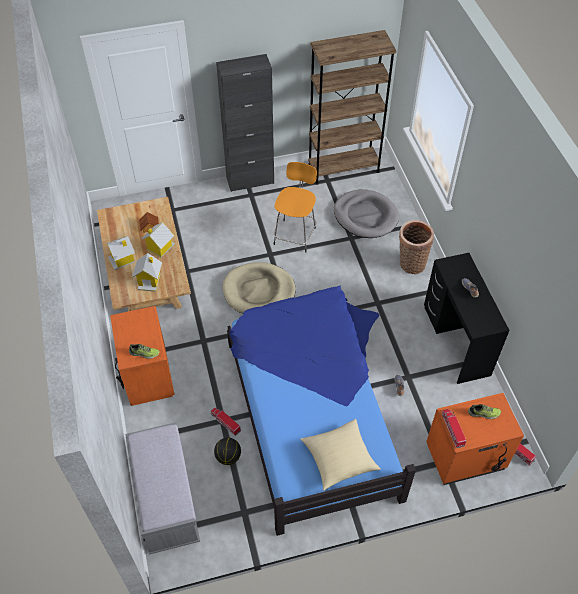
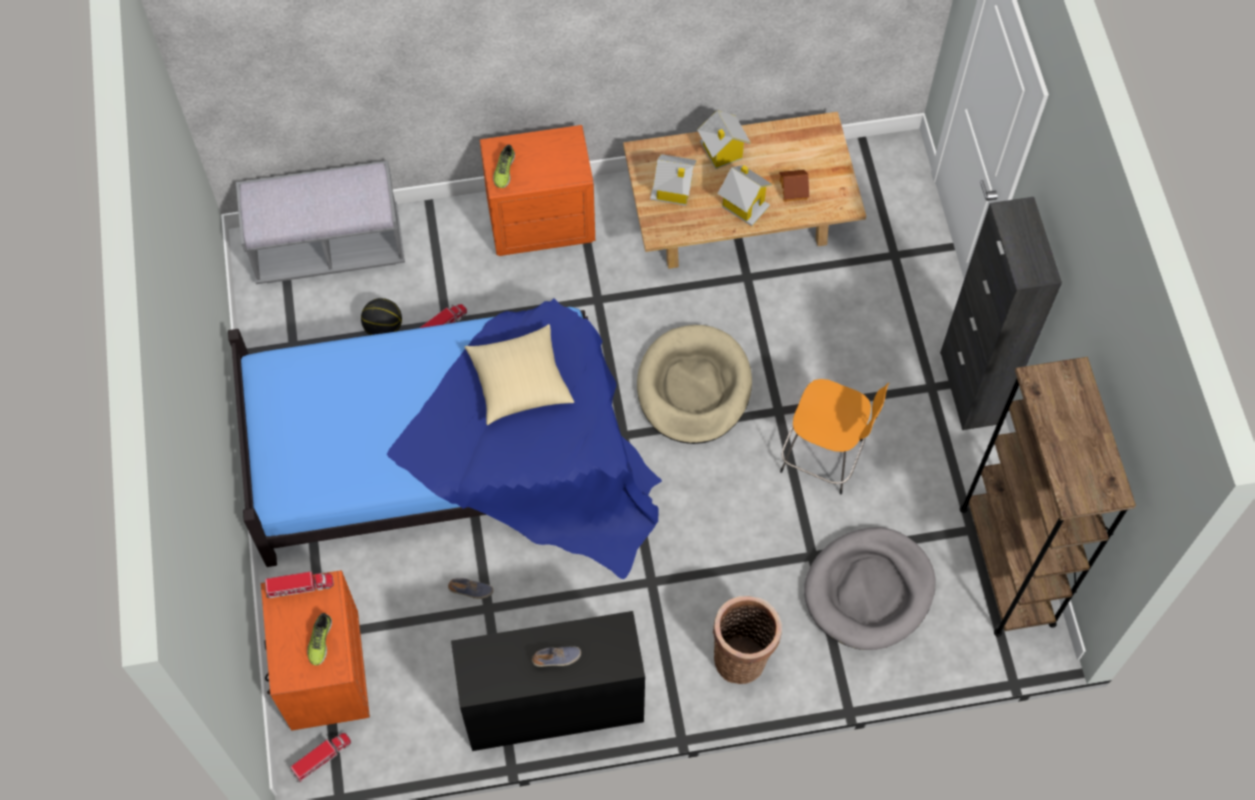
camera: 95 degrees right, 10 degrees up
(339, 458) = (300, 434): beige pillow -> beige pillow (519, 382)

